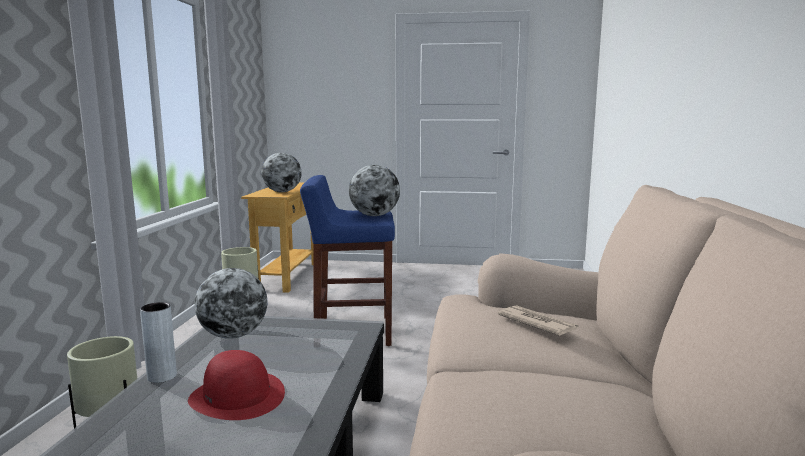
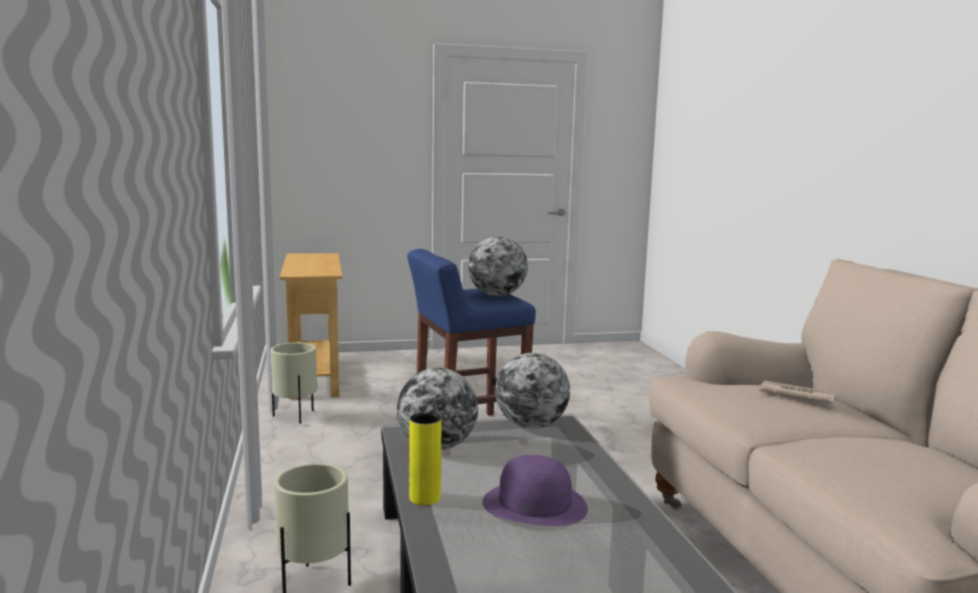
camera: 20 degrees left, 0 degrees up
(162, 376) = (425, 498): grey vase -> yellow vase
(237, 396) = (535, 504): red hat -> purple hat
(282, 192) = (320, 268): globe -> globe (531, 425)

